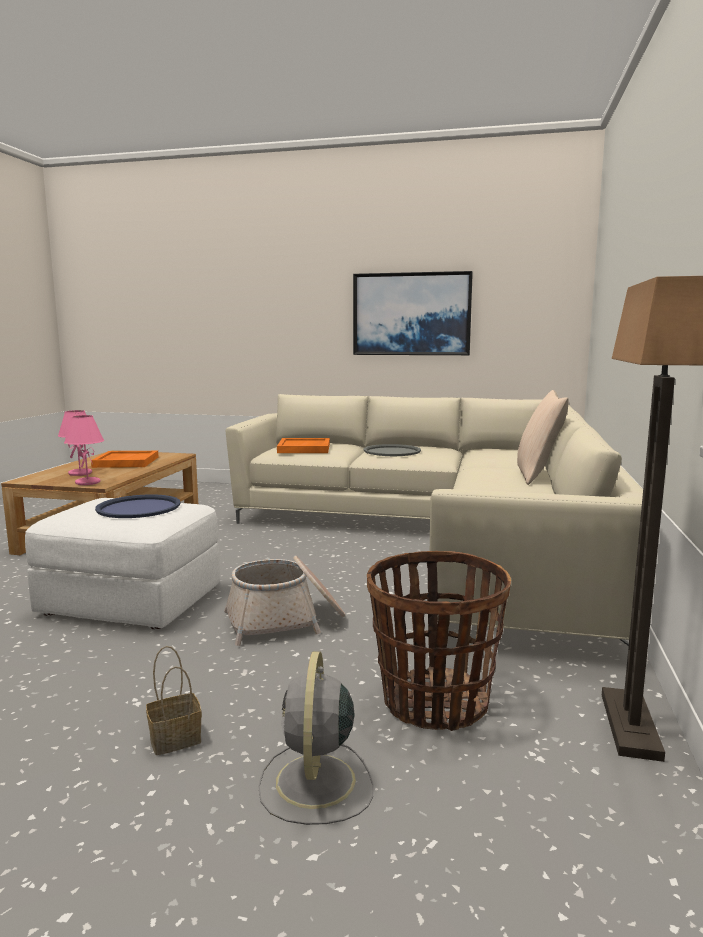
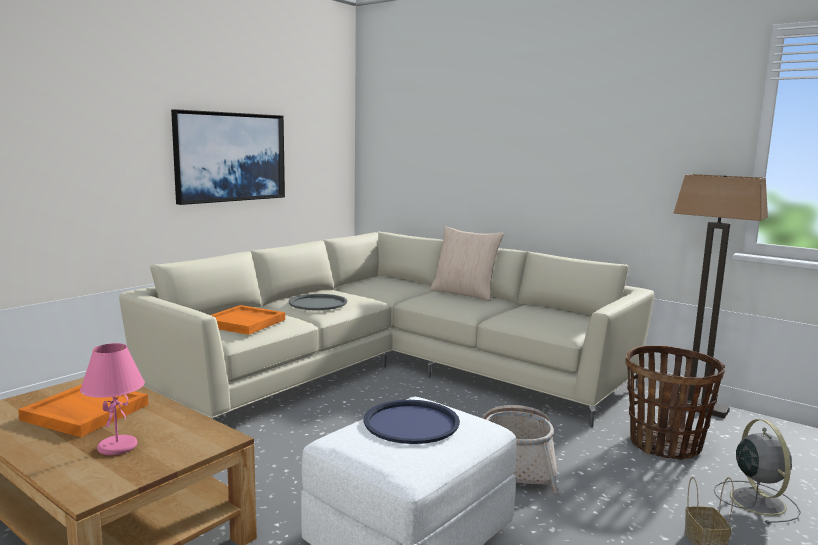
camera: 65 degrees left, 0 degrees up
(88, 482) = (197, 445): pink table lamp -> none
(315, 783) = (756, 500): grey fan -> grey fan turned 120 degrees counterclockwise

